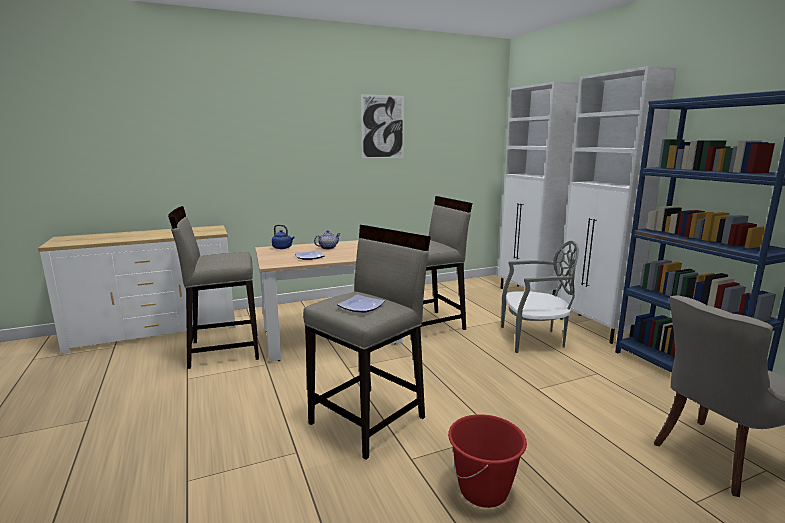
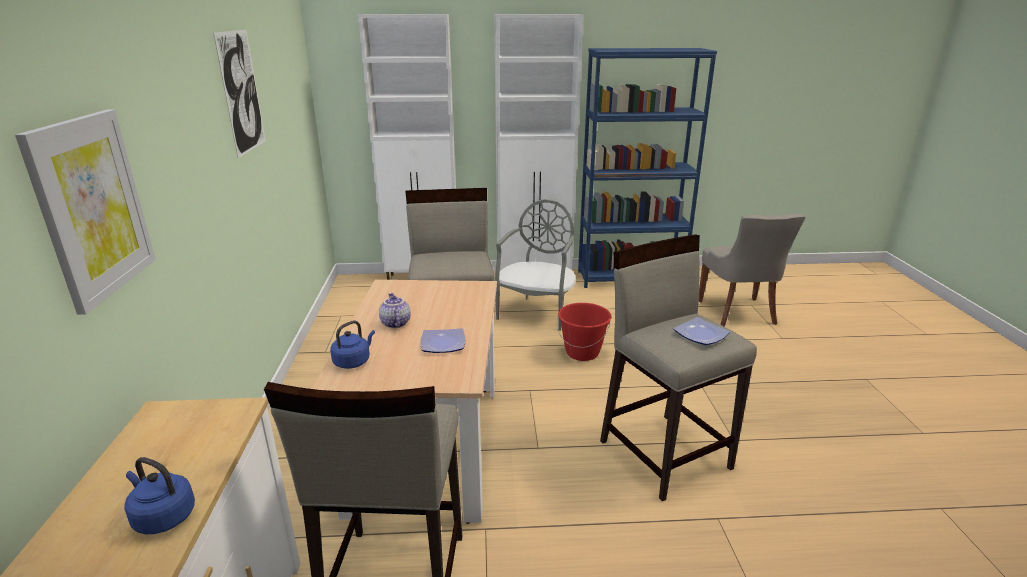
camera: 70 degrees left, 10 degrees up
(152, 236) = (162, 517): none -> blue kettle
(228, 146) = (92, 207): none -> picture
(484, 490) = (776, 413): red bucket -> red bucket (582, 352)

